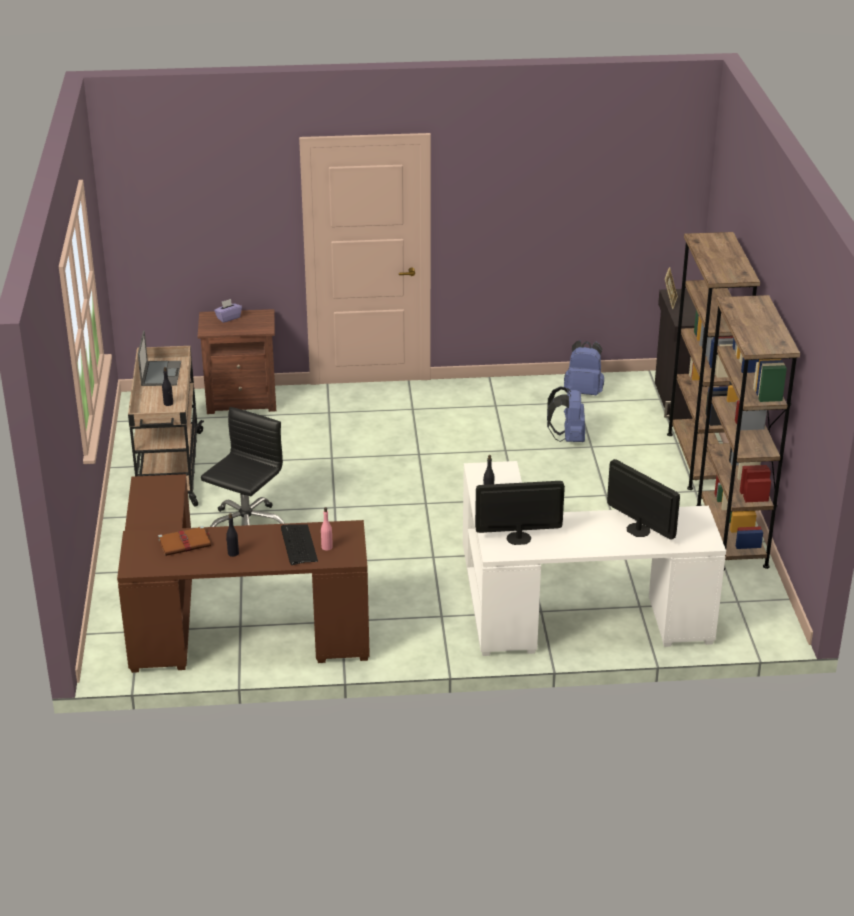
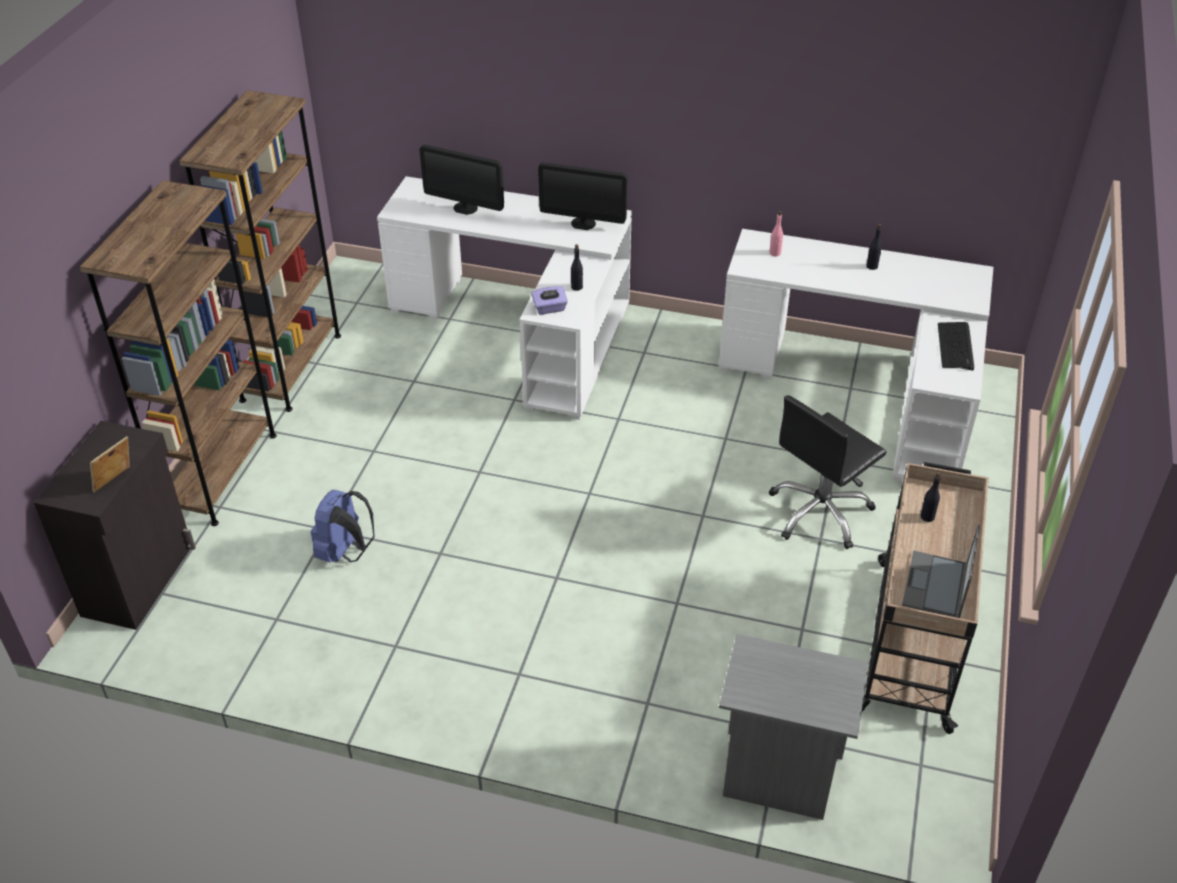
camera: 160 degrees left, 10 degrees up
(185, 543) = (920, 287): brown book -> none
(226, 629) = (865, 388): brown desk -> white desk
(228, 318) = (807, 699): purple tissue box -> purple tissue box (549, 309)
(242, 400) = (777, 775): brown nightstand -> grey nightstand
(298, 545) = (803, 261): keyboard -> keyboard (955, 346)
(584, 391) = (250, 639): blue backpack -> none
(638, 530) = (465, 208): monitor -> monitor turned 45 degrees counterclockwise

